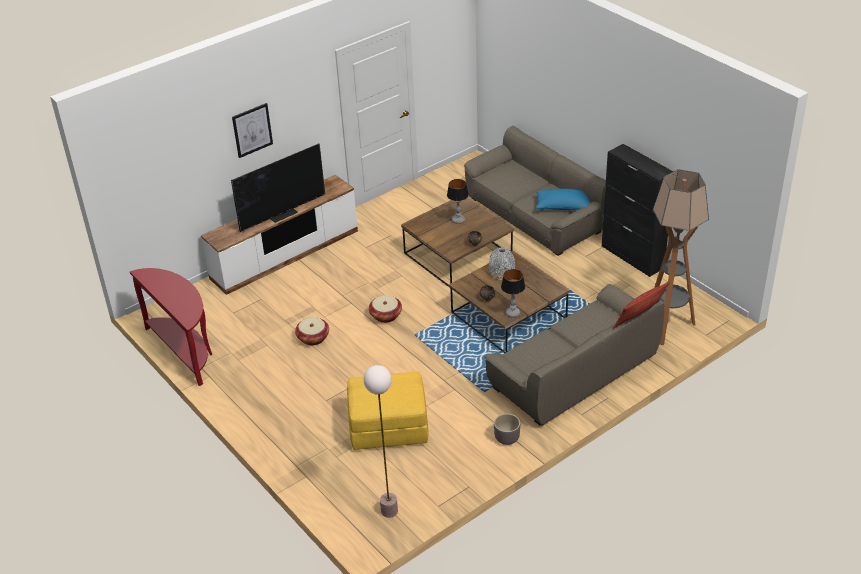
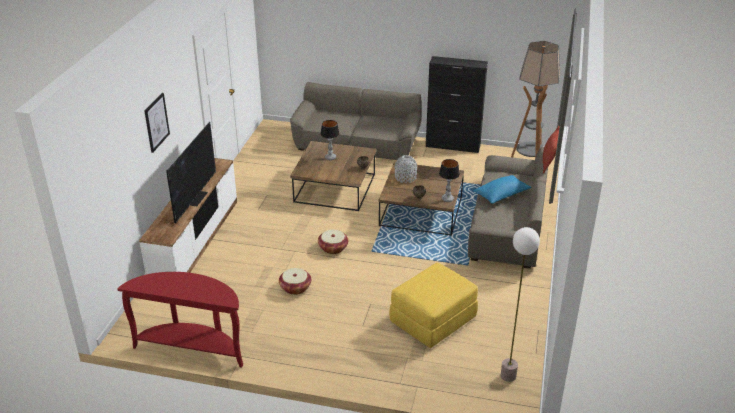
camera: 40 degrees left, 5 degrees down
(507, 439) = (521, 287): grey planter -> none
(563, 207) = (390, 125): blue pillow -> blue pillow (501, 195)

